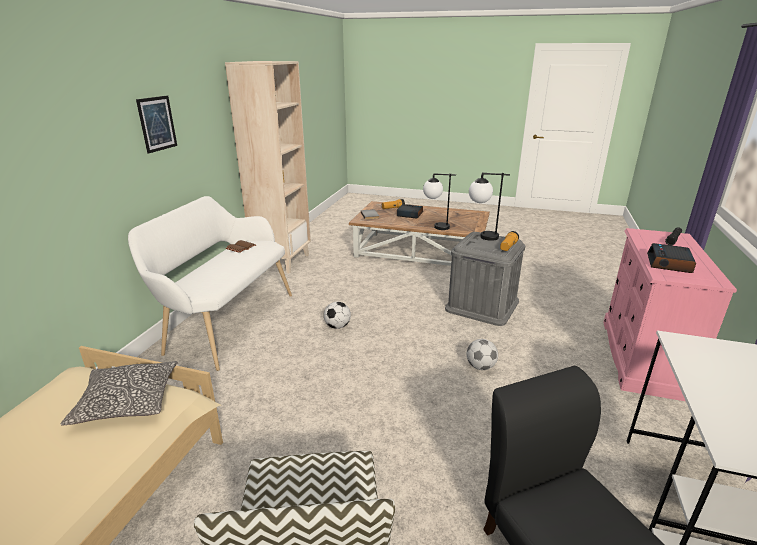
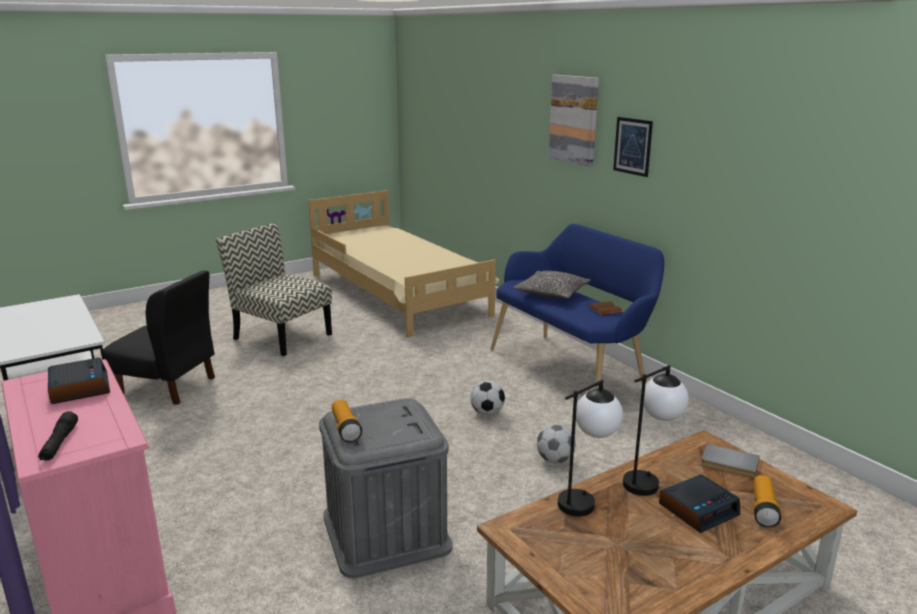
camera: 130 degrees right, 5 degrees down
(84, 116) = (574, 119): none -> picture
(127, 401) = (423, 270): pillow -> pillow (552, 293)
(226, 323) = (571, 367): white bench -> blue bench
(282, 261) = (727, 437): beige bookcase -> none
(480, 367) = (301, 452): football -> football (555, 460)
(481, 236) = (408, 430): table lamp -> table lamp (649, 480)

